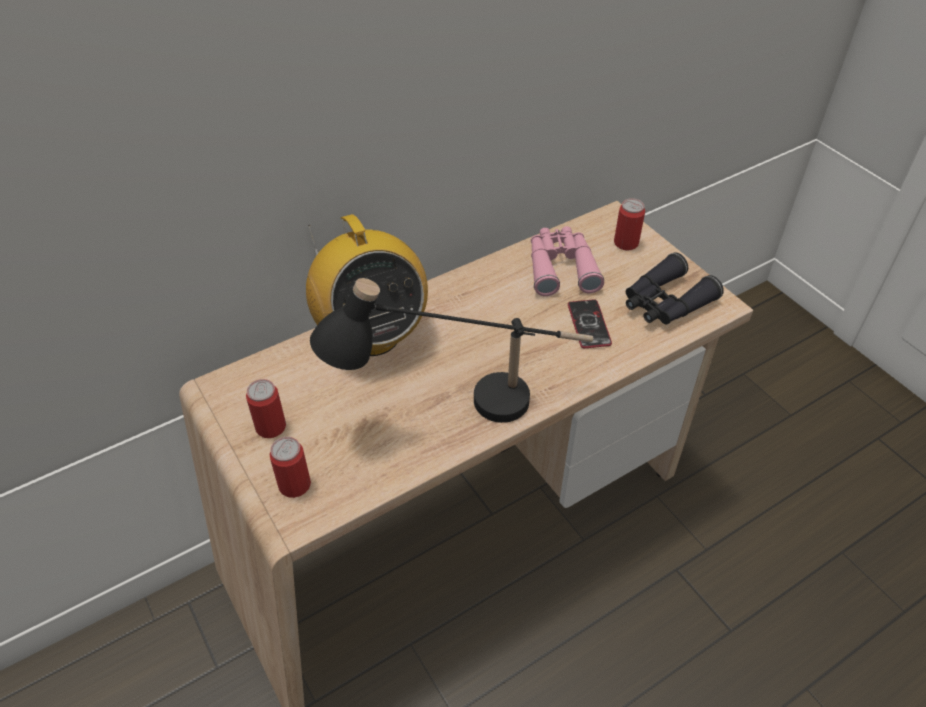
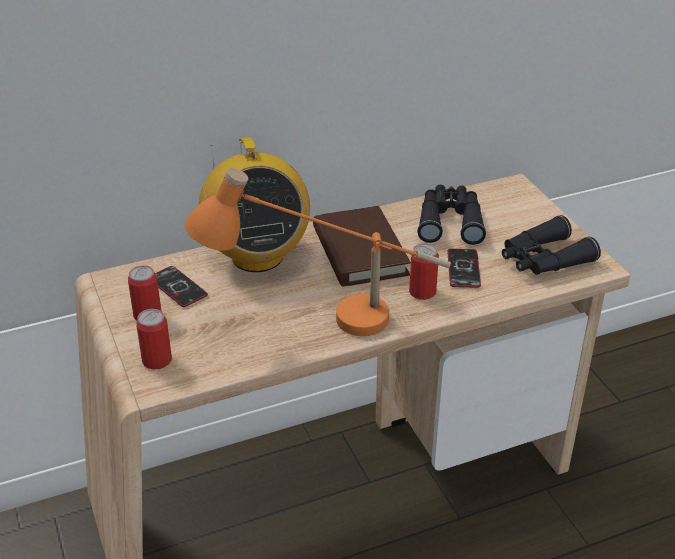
camera: 10 degrees right, 10 degrees down
(295, 386) = (177, 287): none -> phone
(460, 409) = (322, 321): black table lamp -> orange table lamp
(478, 316) = (359, 251): none -> brown book
(561, 267) = (450, 221): pink binoculars -> black binoculars
(626, 243) = (519, 208): can -> can (422, 292)

